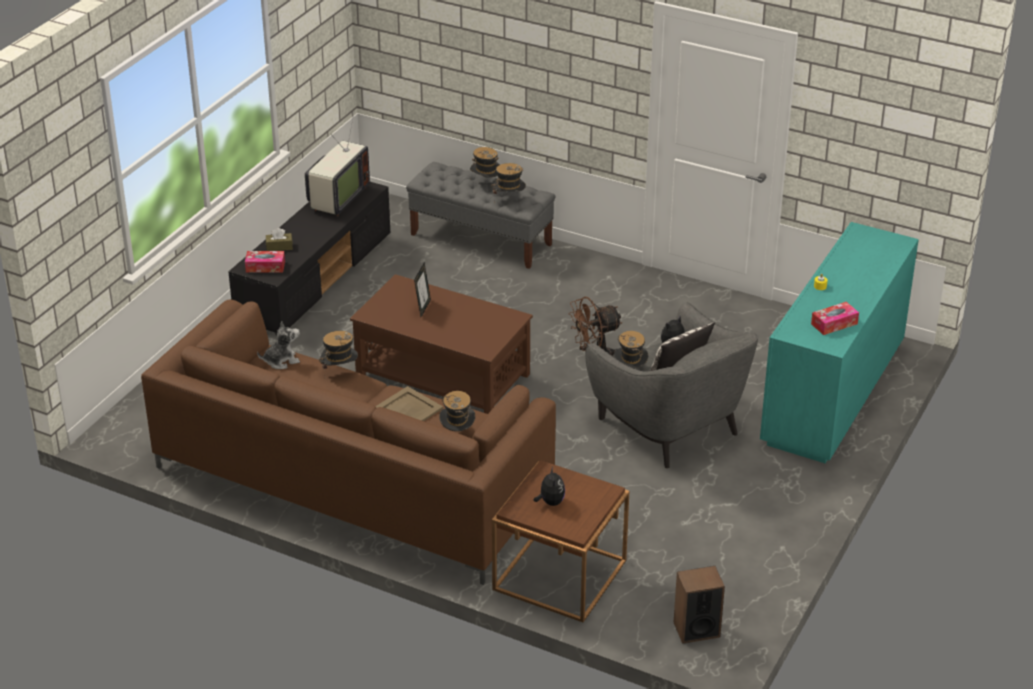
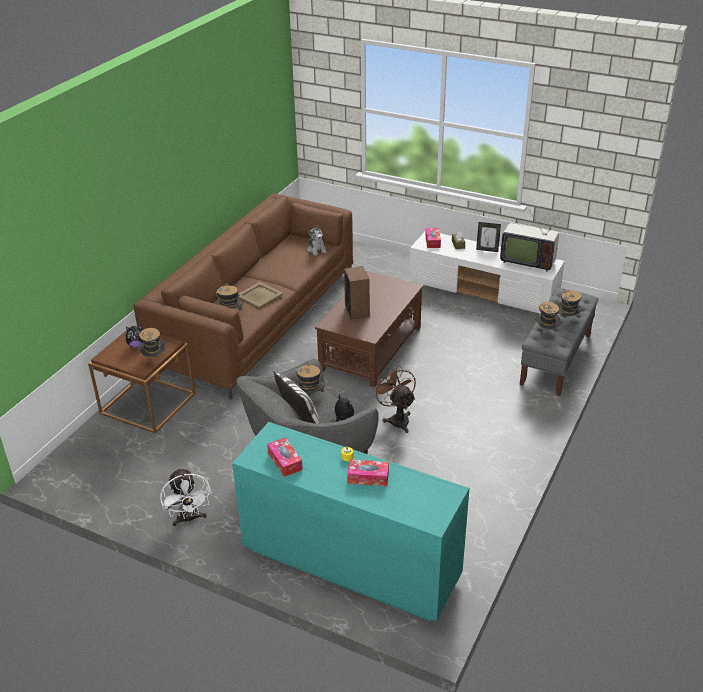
camera: 90 degrees right, 0 degrees up
(315, 277) = (484, 290): black tv stand -> white tv stand
(339, 371) = (303, 269): hat -> hat (154, 360)
(423, 308) = (380, 297): picture frame -> picture frame (487, 250)
(696, 629) = (75, 465): speaker -> speaker (357, 311)
(783, 514) = (189, 519): none -> white fan
(848, 274) = (368, 477): none -> tissue box

